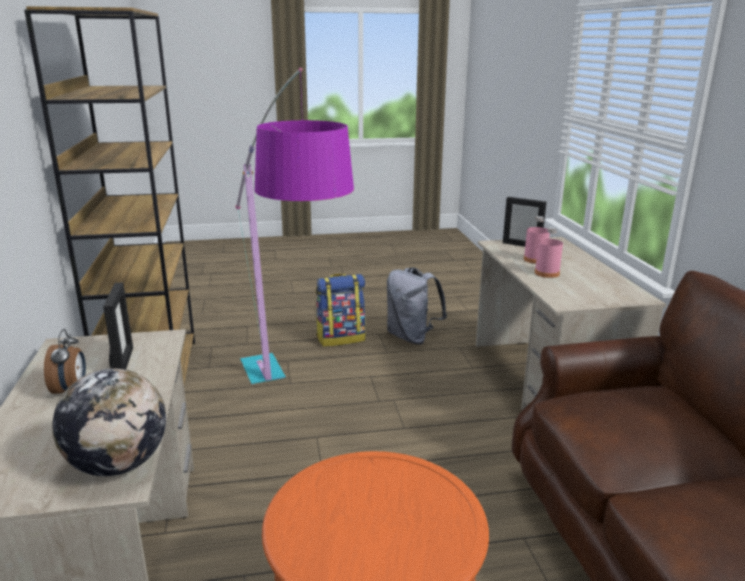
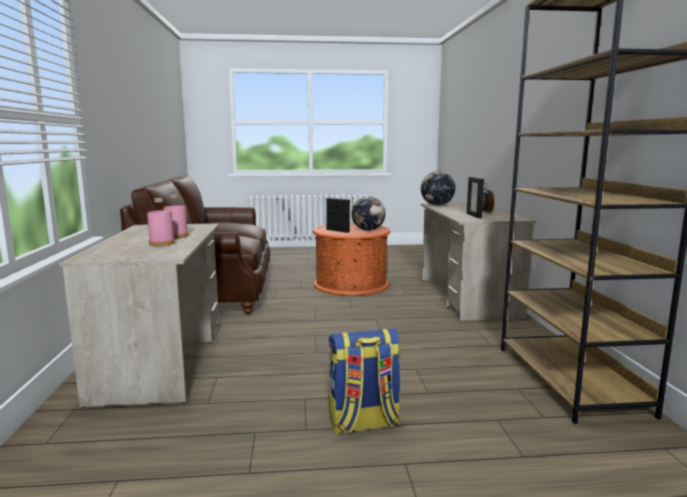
camera: 175 degrees left, 10 degrees down
(287, 419) = (407, 343): floor lamp -> none
(327, 511) = (368, 230): none -> globe
(412, 337) = (260, 421): grey backpack -> none
(522, 245) = (141, 254): picture frame -> picture frame (337, 231)

